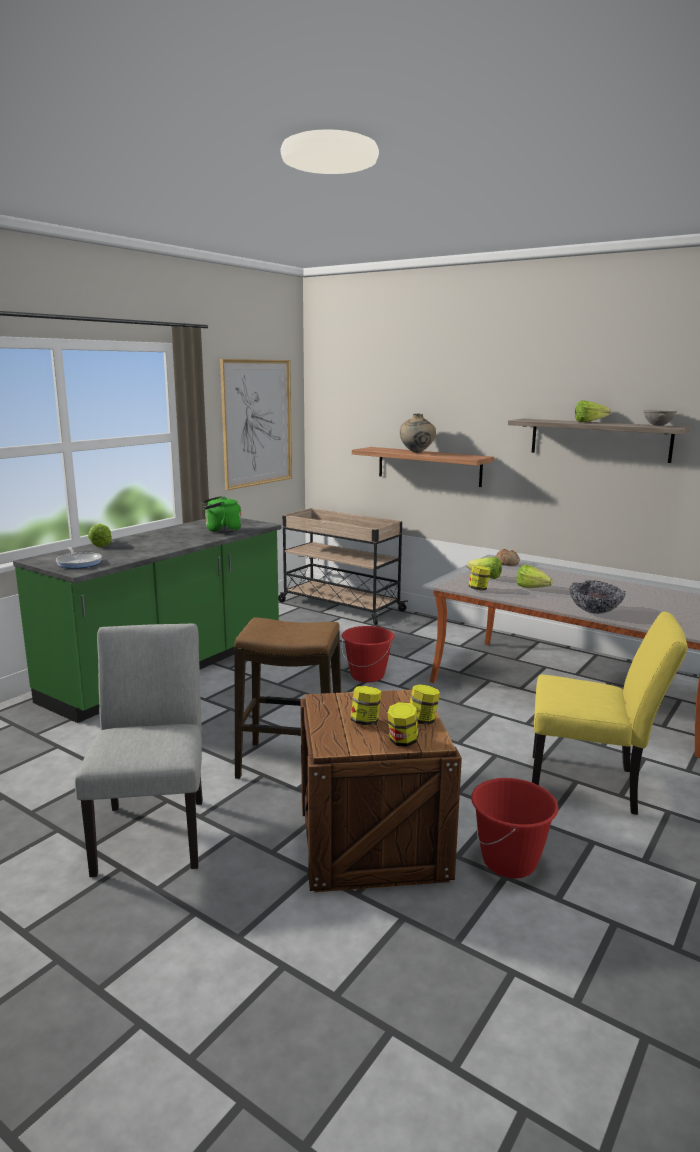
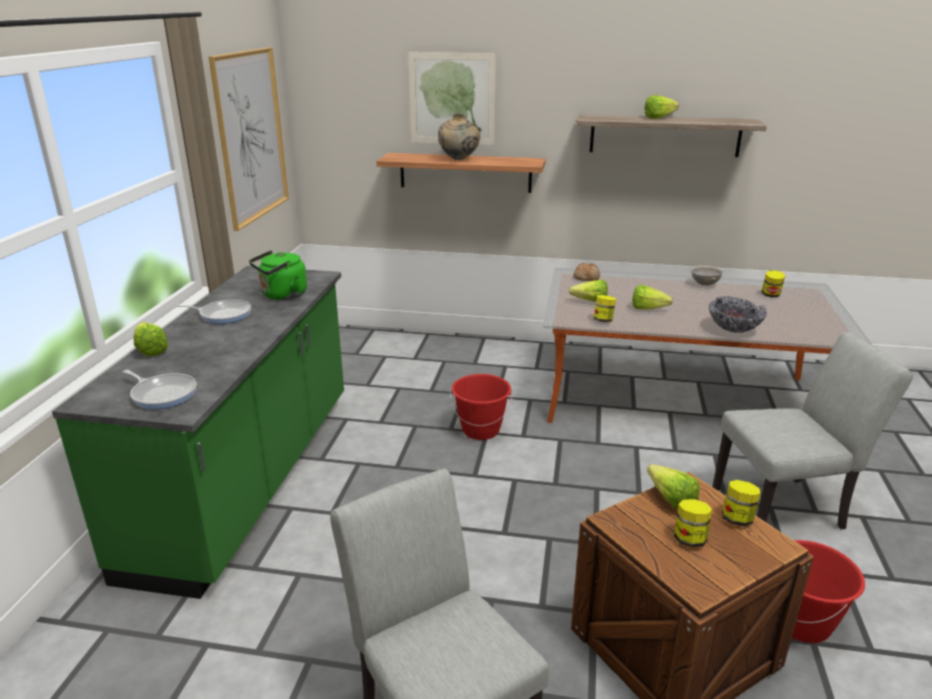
camera: 25 degrees left, 10 degrees up
(169, 535) = (223, 315): none -> frying pan
(291, 764) = (507, 575): stool -> none
(339, 606) = (370, 341): beige cart -> none
(384, 698) = (668, 497): none -> lettuce
(402, 741) = (752, 555): jar -> jar (771, 295)
(421, 403) = (452, 99): none -> picture
(592, 785) = (786, 507): yellow chair -> grey chair
(658, 425) = (732, 120): grey bowl -> grey bowl (704, 284)

